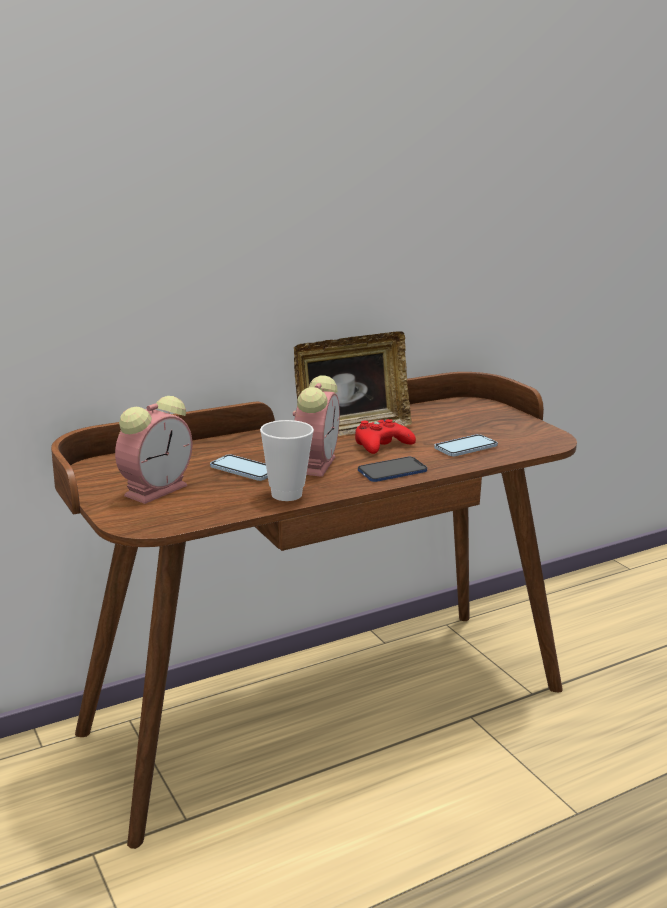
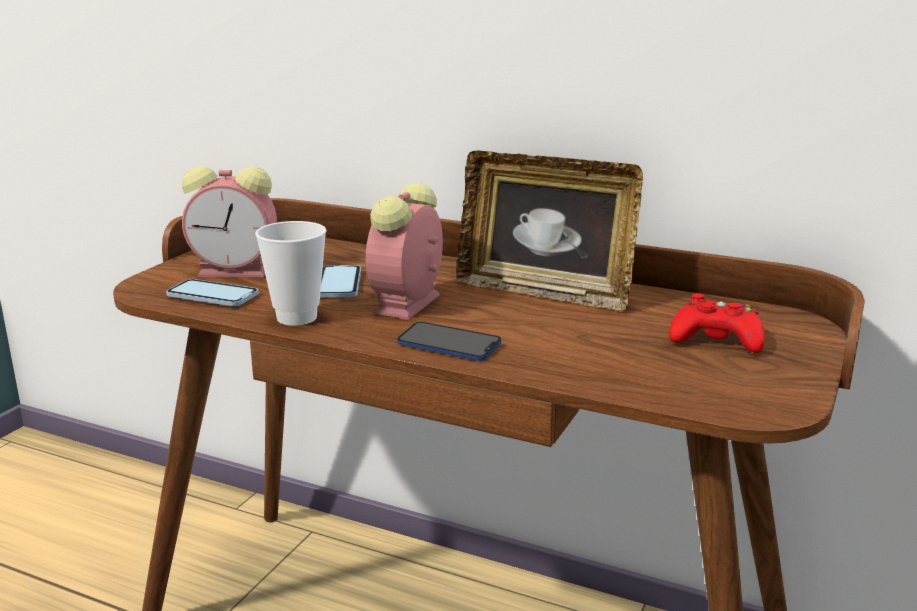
camera: 55 degrees right, 0 degrees up
(315, 464) = (407, 305): alarm clock -> alarm clock turned 135 degrees clockwise
(381, 445) = (526, 317): red game controller -> red game controller (716, 339)
(465, 447) = (610, 361): phone -> phone (212, 296)

